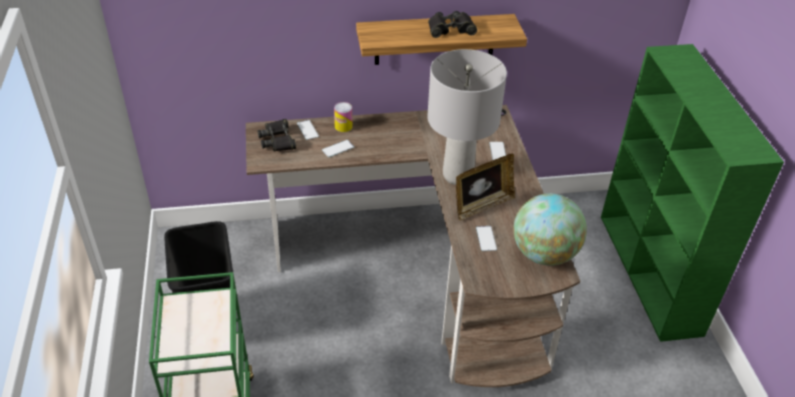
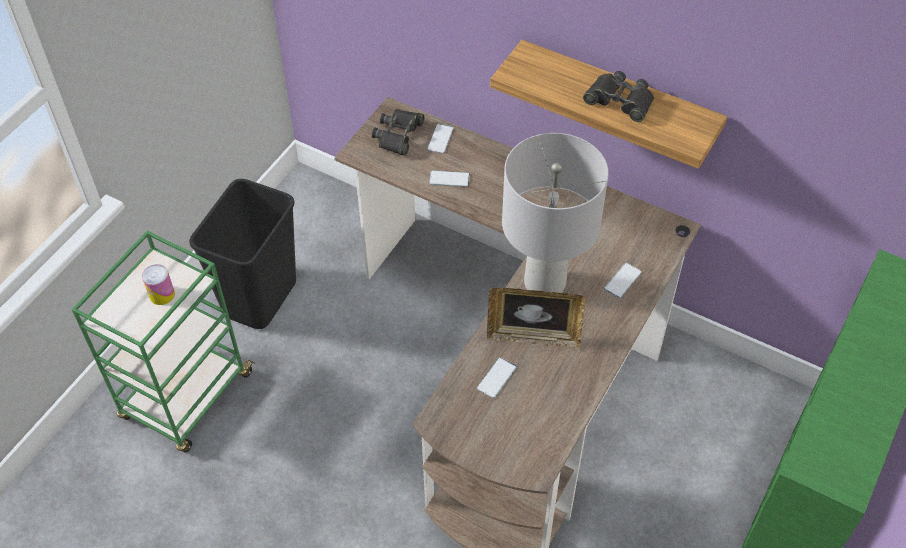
camera: 40 degrees right, 10 degrees up
(343, 126) = (481, 154): can -> can (162, 294)
(544, 254) = (541, 435): globe -> none

